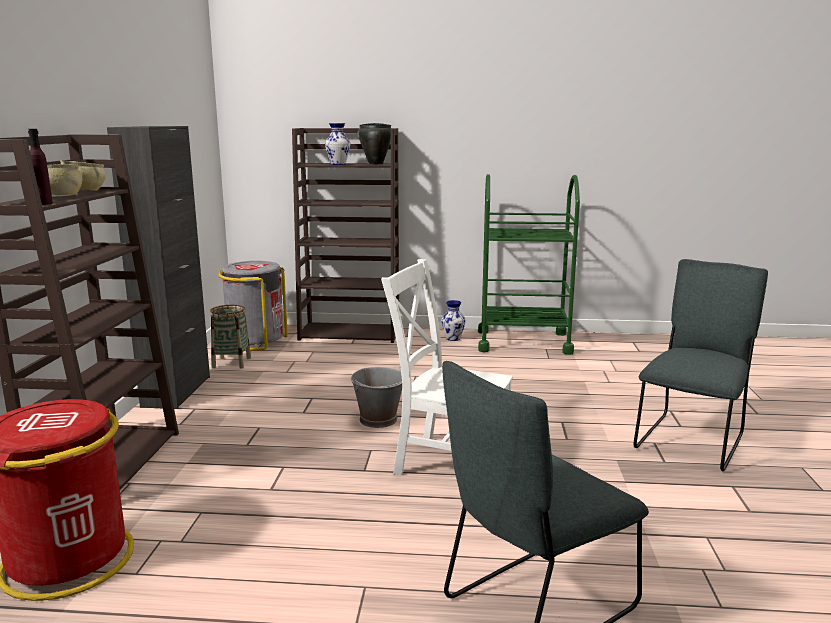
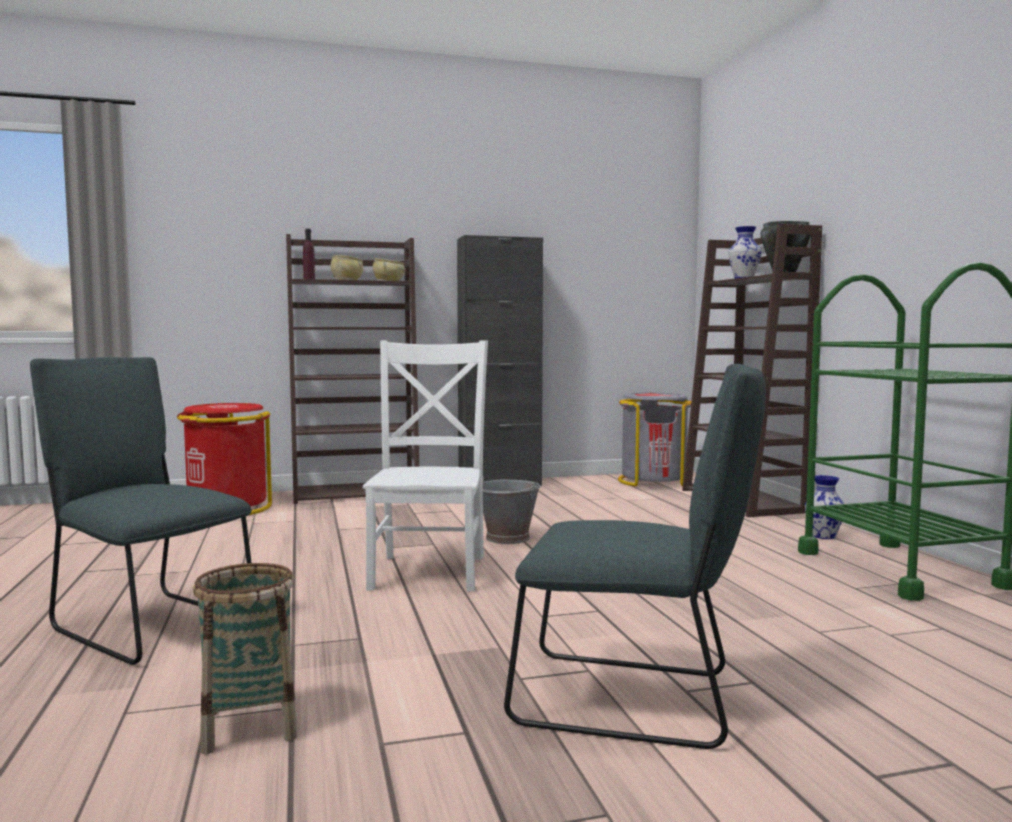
camera: 70 degrees right, 10 degrees down
(231, 363) = (584, 484): basket -> basket (249, 725)

